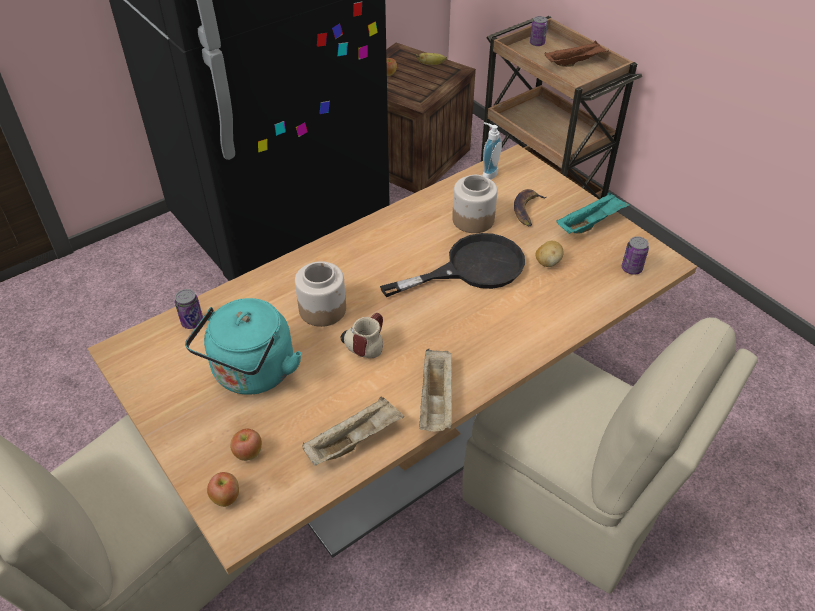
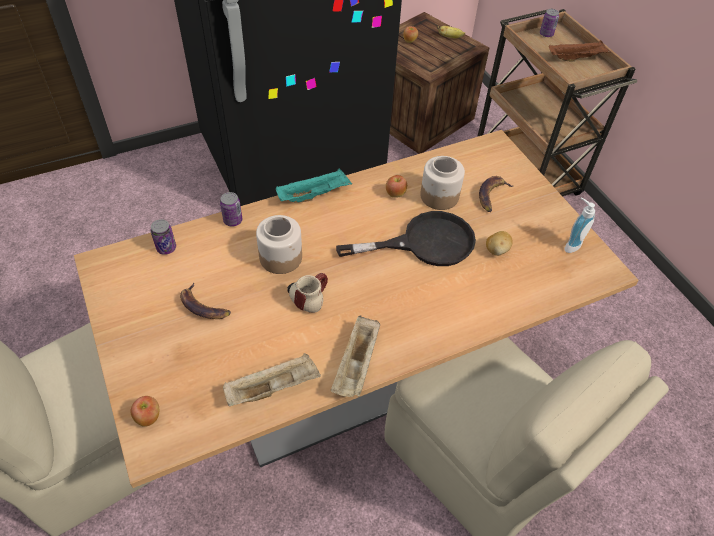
camera: 10 degrees right, 5 degrees up
(248, 453) = (179, 380): apple -> apple (395, 194)
(252, 374) = (203, 306): turquoise kettle -> banana
(487, 174) = (465, 154): soap dispenser -> soap dispenser (570, 244)
(590, 223) = (547, 219): turquoise tray -> turquoise tray (314, 195)
(631, 269) = (574, 271): can -> can (233, 220)

